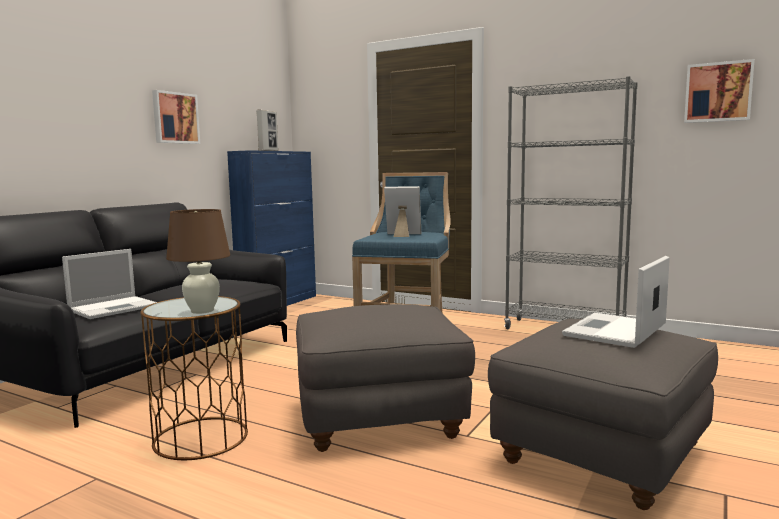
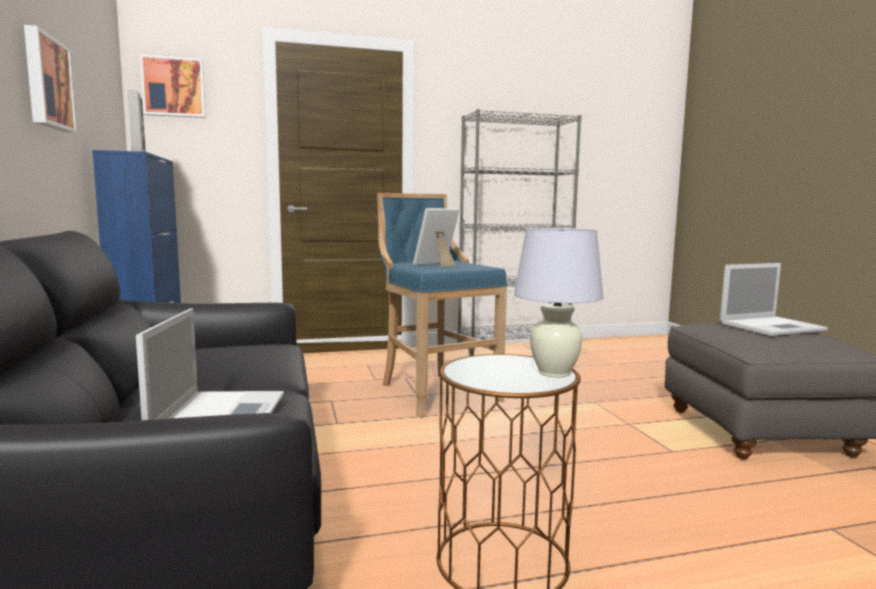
camera: 45 degrees left, 0 degrees up
(202, 311) = (554, 373): brown table lamp -> white table lamp
(380, 419) = (590, 464): grey ottoman -> none
(614, 331) = (772, 326): laptop -> laptop turned 105 degrees counterclockwise
(718, 92) = (610, 137): picture -> picture (174, 87)

